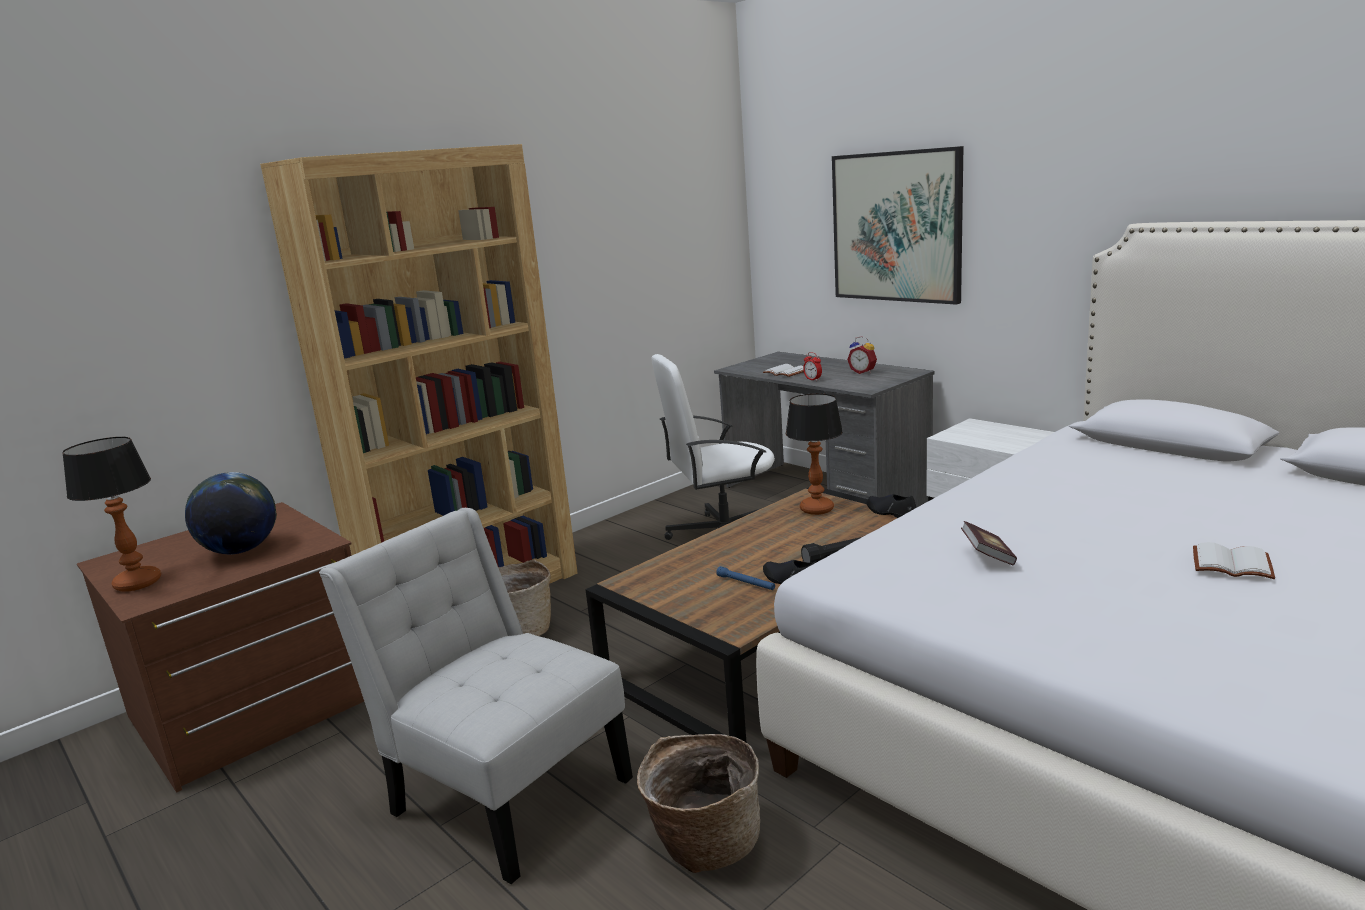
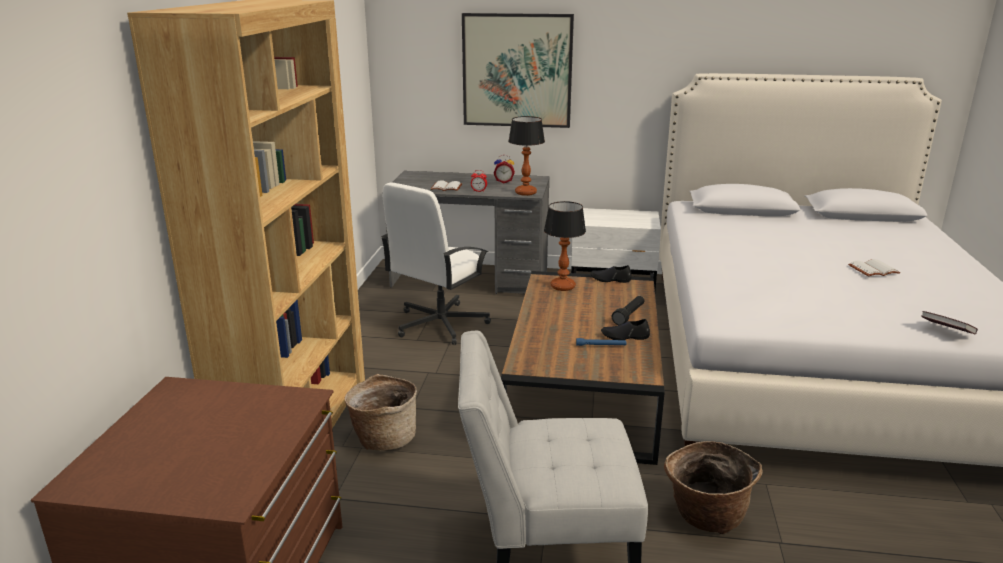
camera: 40 degrees left, 5 degrees up
(139, 583) = (178, 488): table lamp -> table lamp (526, 193)
(241, 551) = (231, 428): globe -> none
(987, 556) = (780, 290): book -> book (946, 331)

